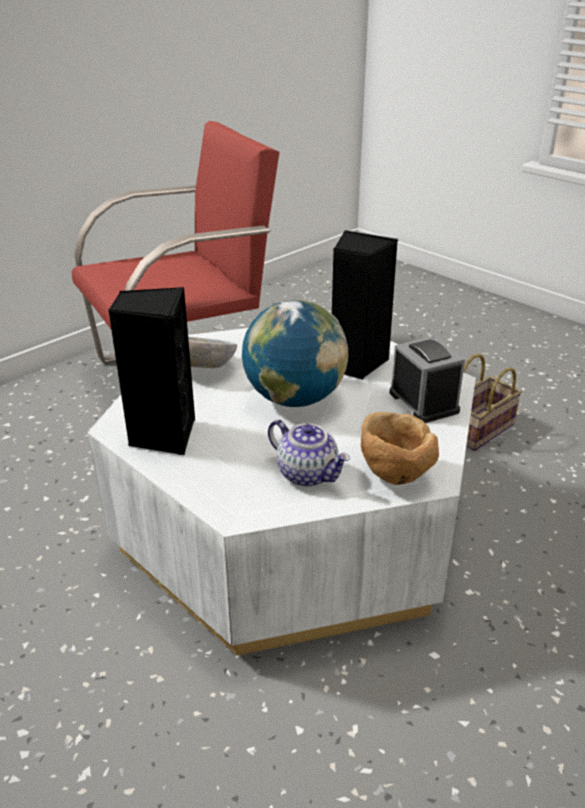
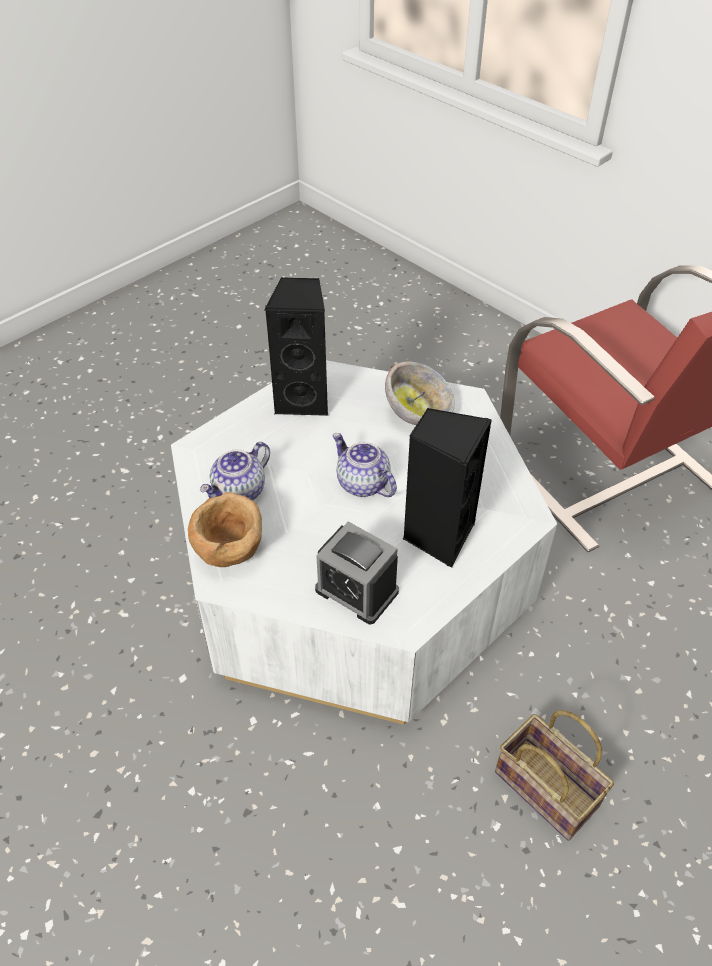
camera: 90 degrees right, 15 degrees up
(294, 399) = (362, 483): globe -> teapot
(423, 402) = (357, 590): alarm clock -> alarm clock turned 60 degrees clockwise

